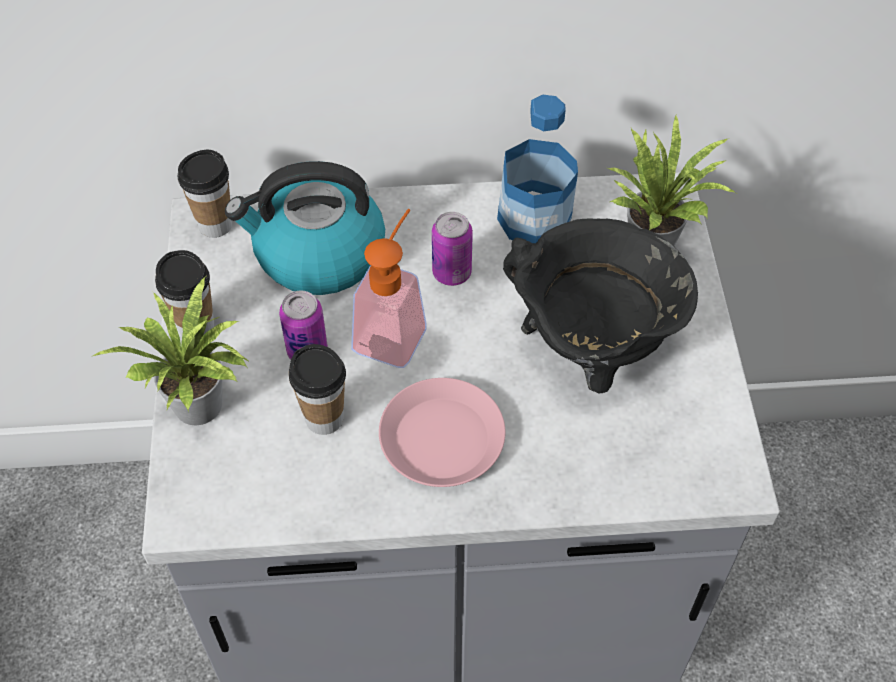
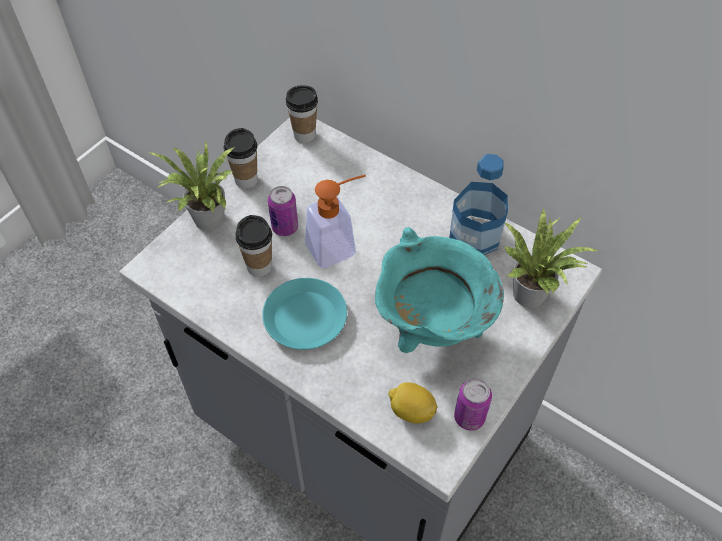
camera: 40 degrees right, 0 degrees up
(317, 255) = (339, 182): kettle -> none
(442, 438) = (305, 318): pink plate -> turquoise plate
(451, 273) = (398, 236): can -> can (469, 417)
(591, 351) = (431, 329): black cooking pot -> turquoise cooking pot
(658, 454) = (411, 411): none -> lemon

